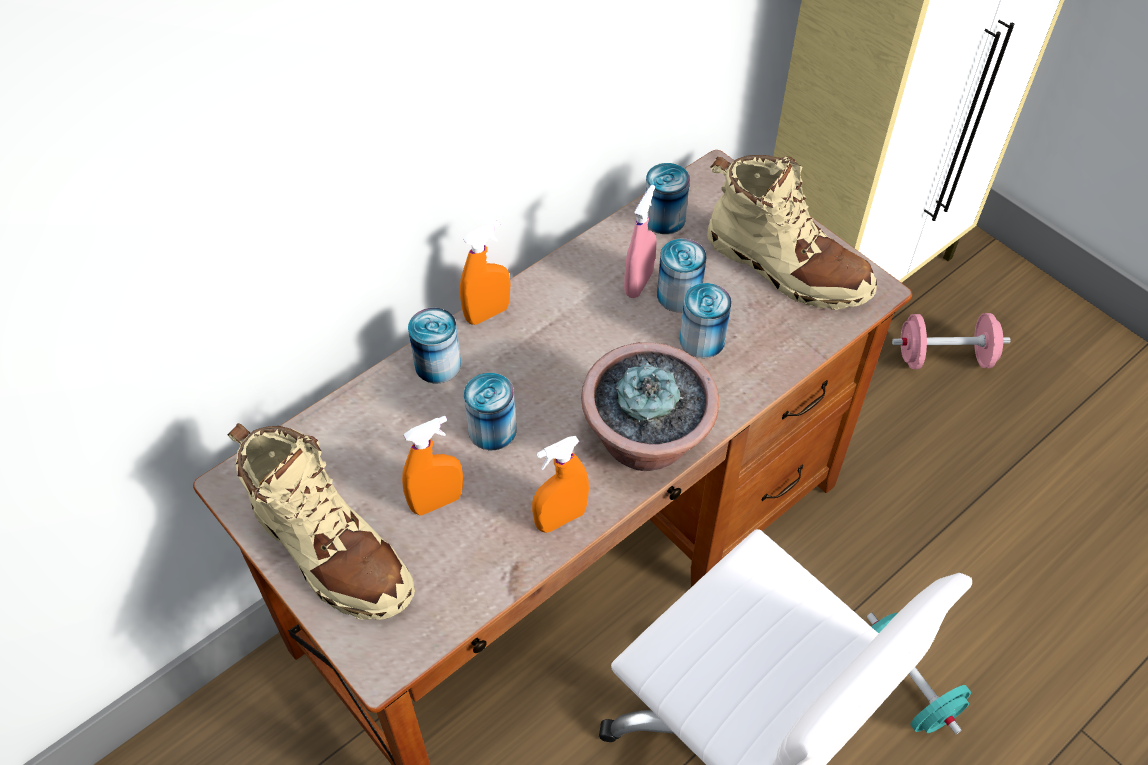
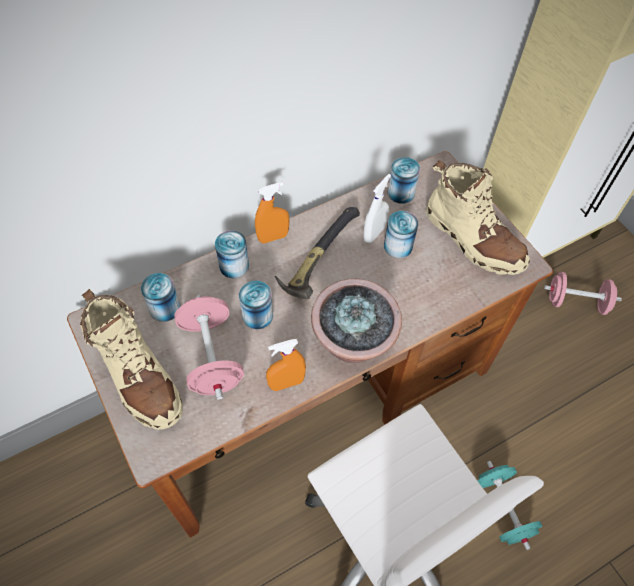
camera: 10 degrees right, 5 degrees up
(437, 502) = (211, 357): orange spray bottle -> pink dumbbell
(561, 334) = (316, 259): none -> hammer
(639, 283) = (374, 233): pink spray bottle -> white spray bottle
(702, 340) = (406, 279): can -> can (165, 308)

